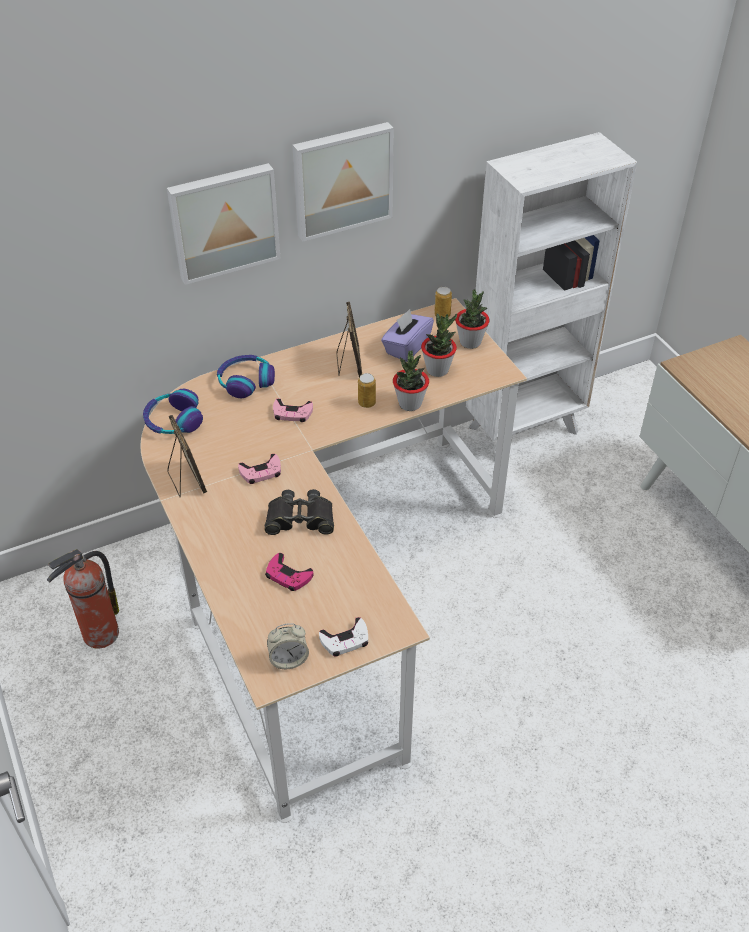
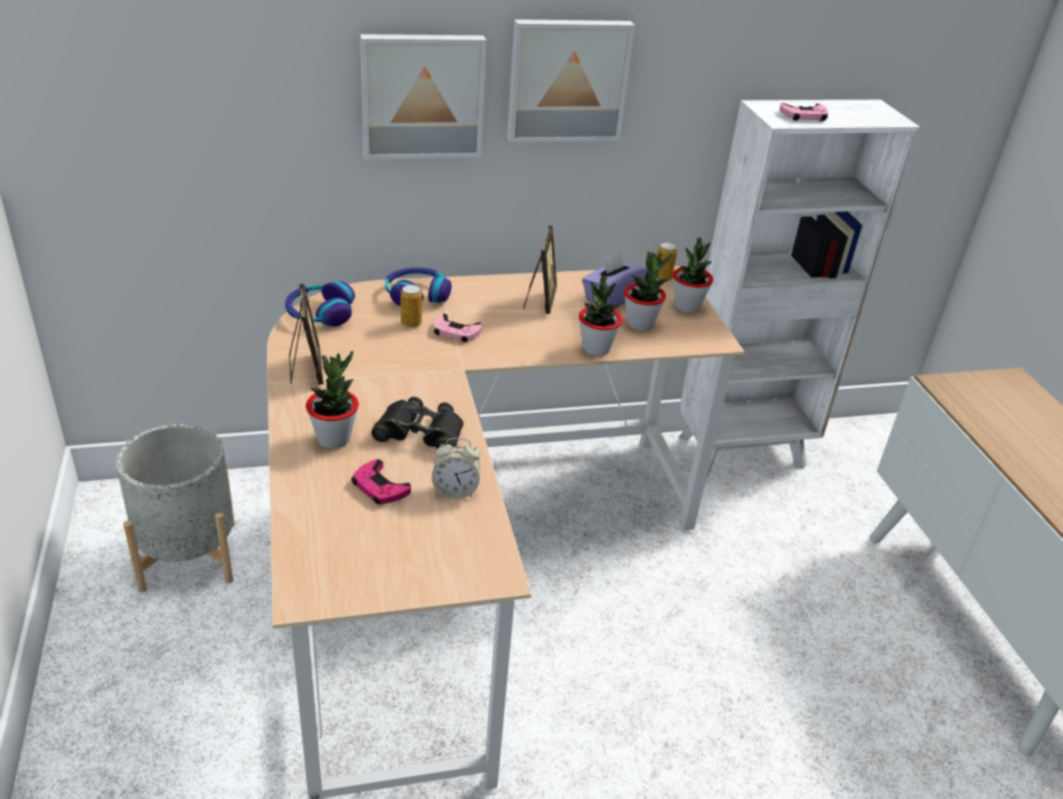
camera: 10 degrees right, 10 degrees down
(99, 635) = (188, 555): fire extinguisher -> grey planter
(236, 541) = (334, 439): none -> potted plant
(261, 472) = (395, 379): pink game controller -> pink game controller (804, 116)
(288, 659) = (339, 578): alarm clock -> alarm clock (455, 491)
(345, 640) = (420, 573): white game controller -> none
(367, 403) = (546, 339): can -> can (411, 323)

